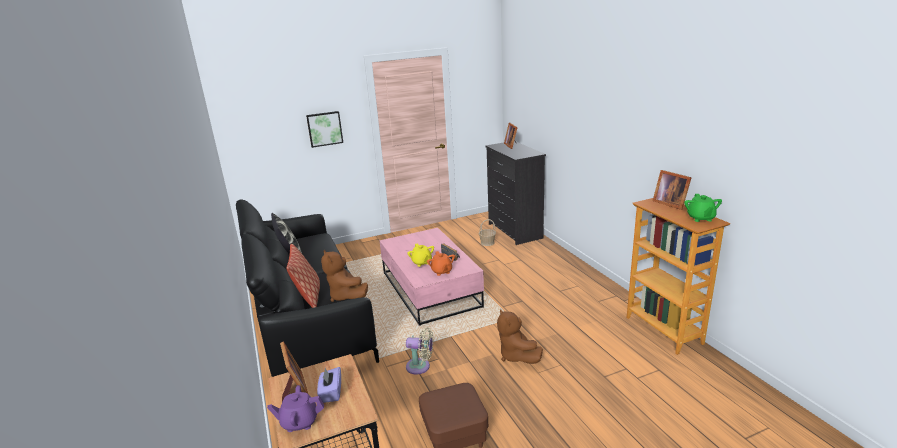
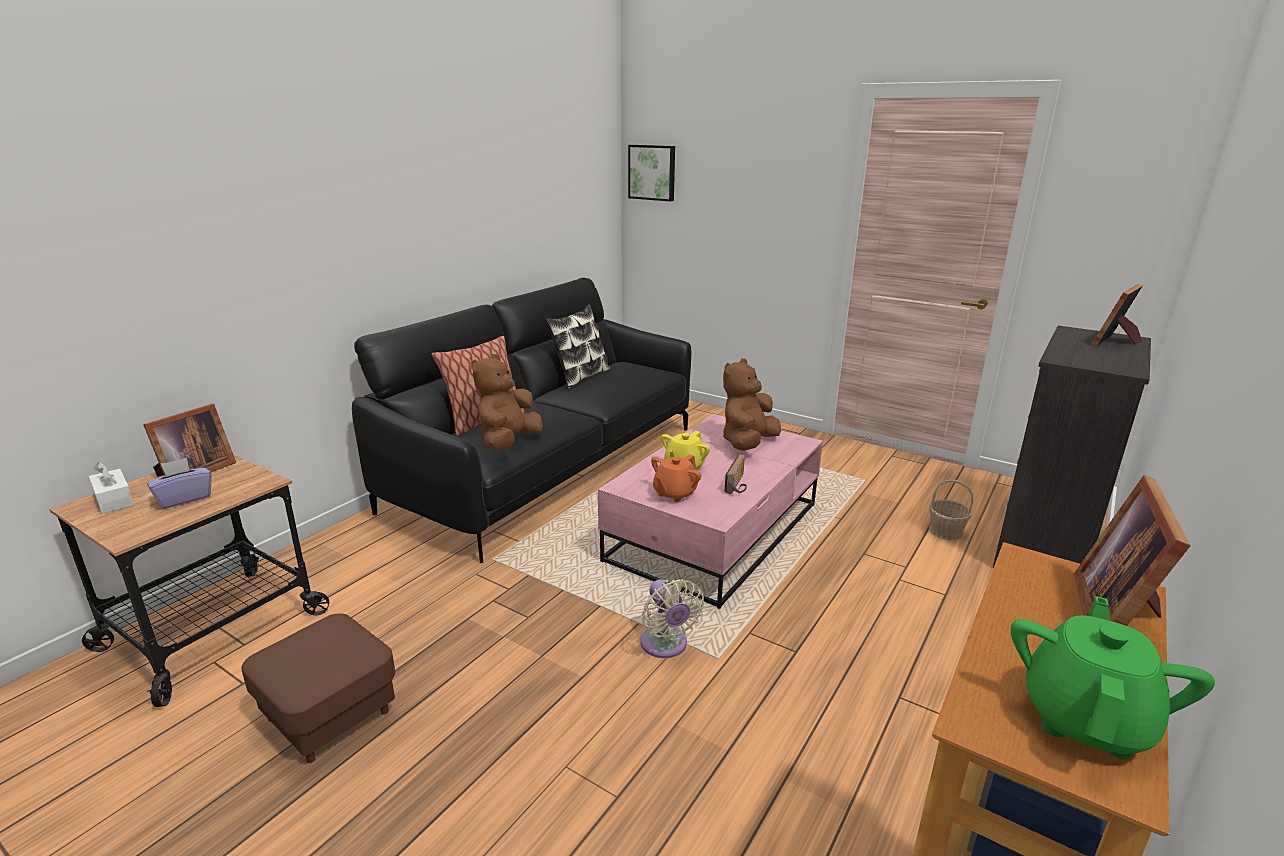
camera: 55 degrees right, 0 degrees up
(299, 422) = (114, 500): purple teapot -> white tissue box
(324, 128) = (764, 211): picture -> picture (652, 172)
(420, 366) = (494, 606): beige fan -> beige fan (665, 646)
(516, 356) = (599, 712): brown plush toy -> brown plush toy (748, 443)
(700, 218) = (1085, 719): green teapot -> green teapot turned 150 degrees clockwise

